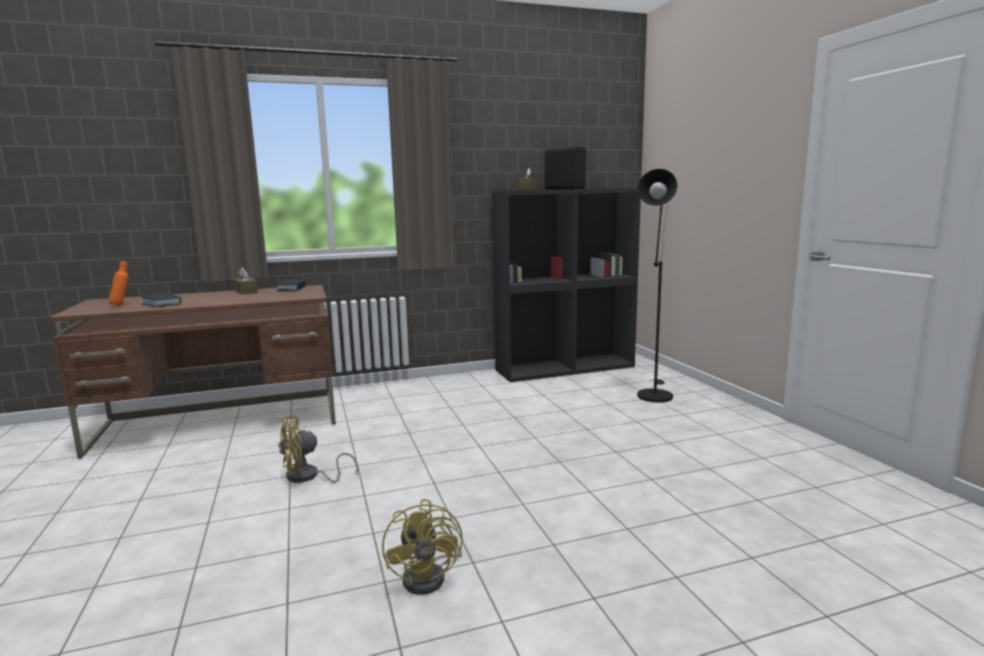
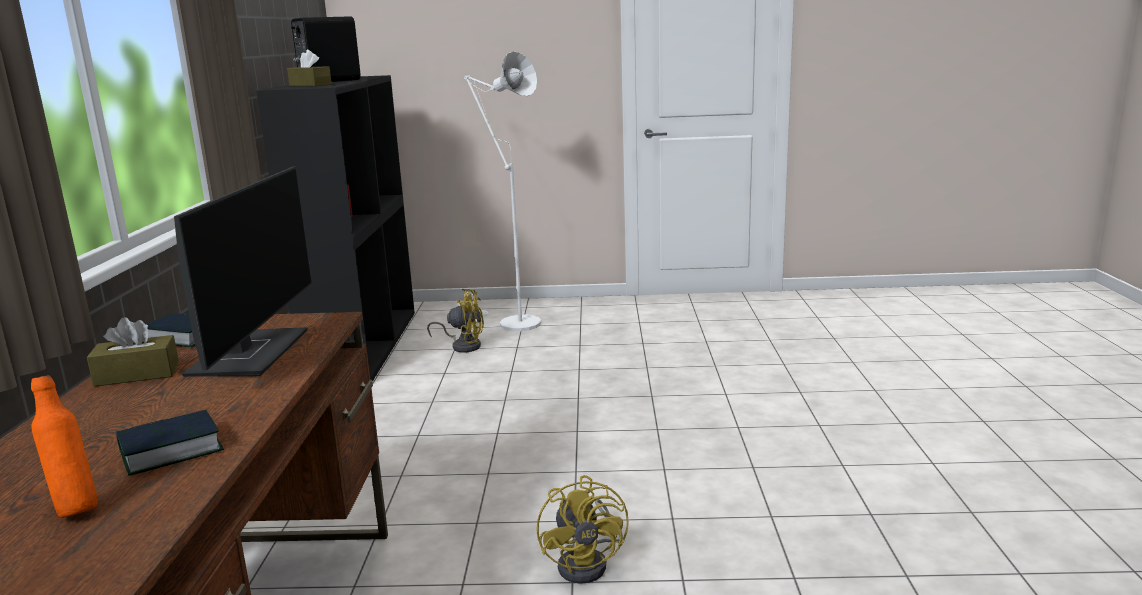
camera: 70 degrees left, 5 degrees up
(266, 296) = (250, 353): none -> monitor
(430, 576) = (864, 488): yellow fan -> yellow fan (463, 345)
(654, 394) = (513, 323): black floor lamp -> white floor lamp

